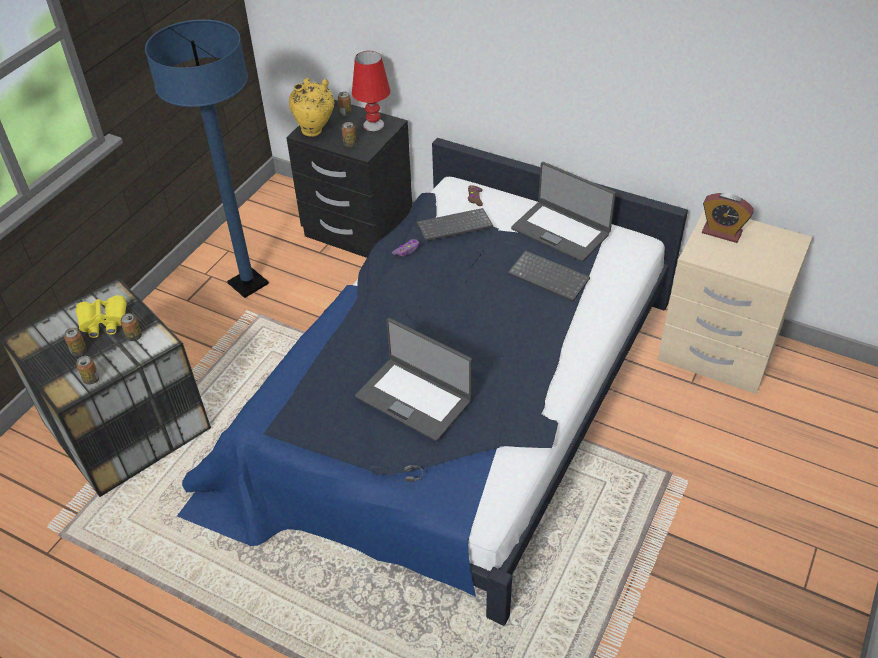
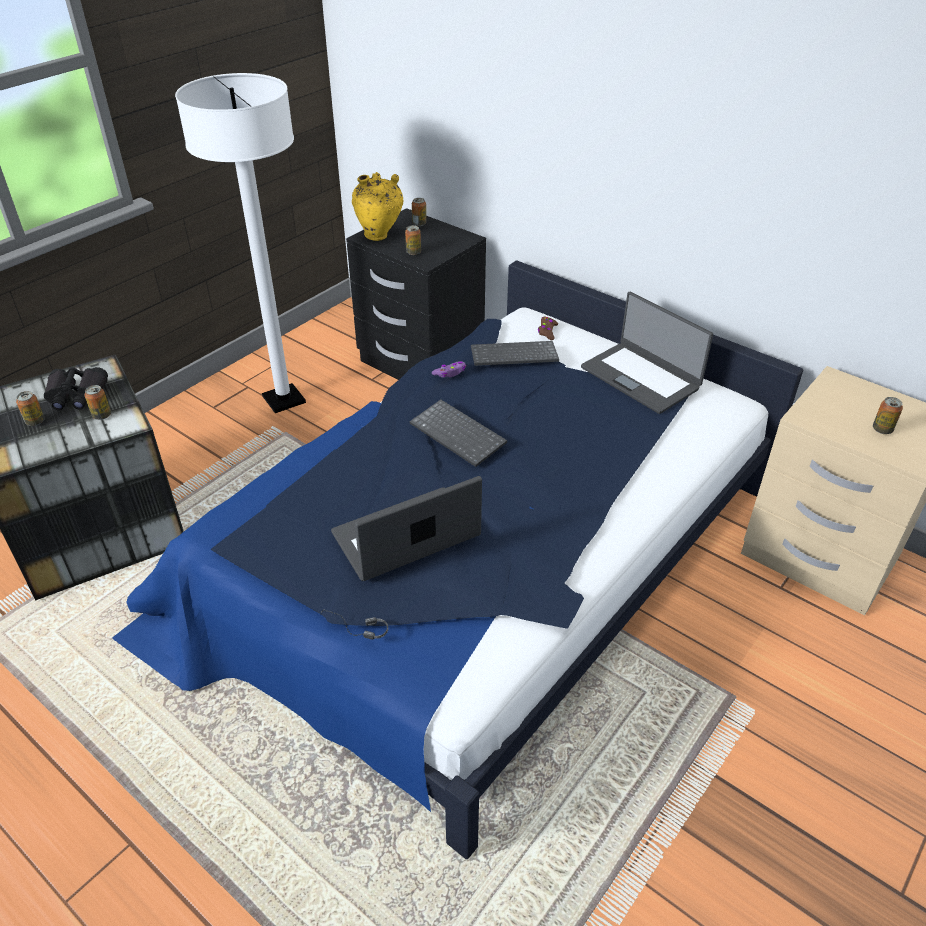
camera: 10 degrees right, 5 degrees down
(91, 379) = (33, 453): can -> can (882, 429)
(103, 322) = (76, 395): yellow binoculars -> black binoculars
(248, 284) = (284, 400): blue floor lamp -> white floor lamp
(373, 125) = (446, 237): red table lamp -> none
(414, 398) = (407, 536): laptop -> laptop turned 105 degrees clockwise
(550, 277) = (615, 425): keyboard -> keyboard (459, 434)
(721, 232) = (843, 396): alarm clock -> none

